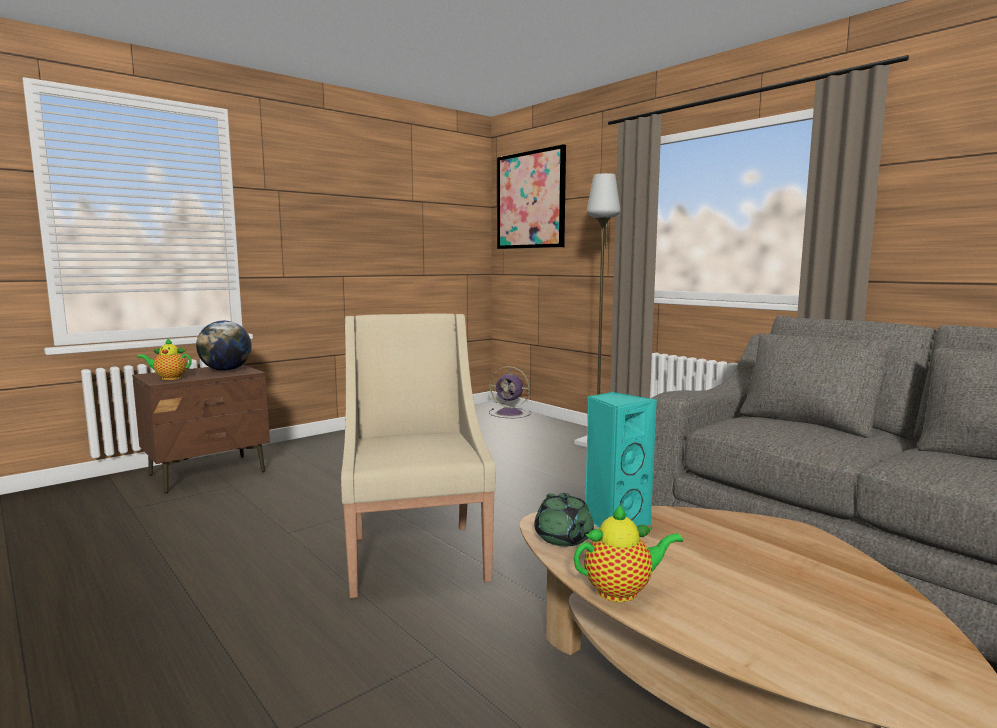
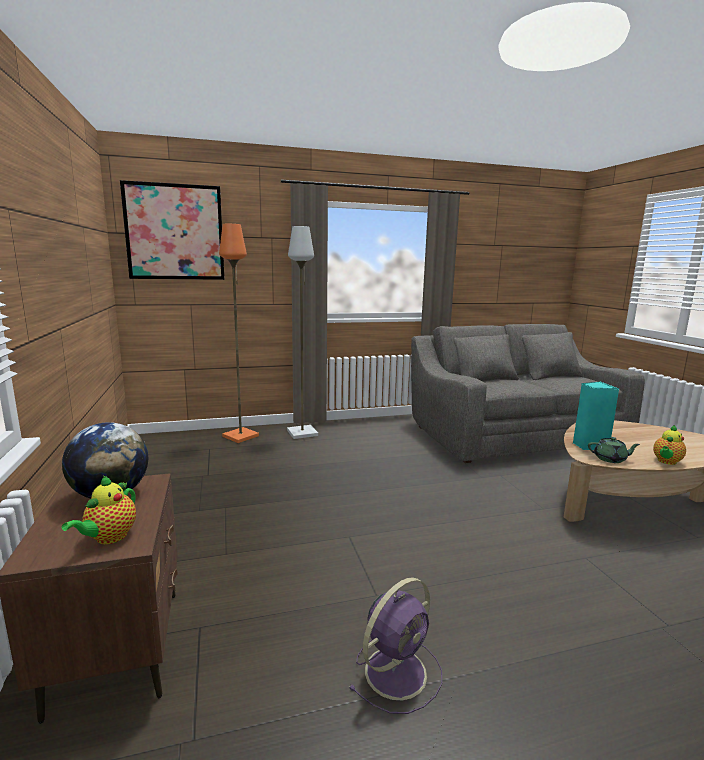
camera: 65 degrees left, 5 degrees up
(416, 555) = (453, 539): beige armchair -> none
(510, 413) = (182, 437): purple fan -> purple fan (397, 670)
(545, 427) = (240, 436): none -> orange floor lamp
(622, 591) = (666, 462): teapot -> teapot turned 150 degrees counterclockwise

